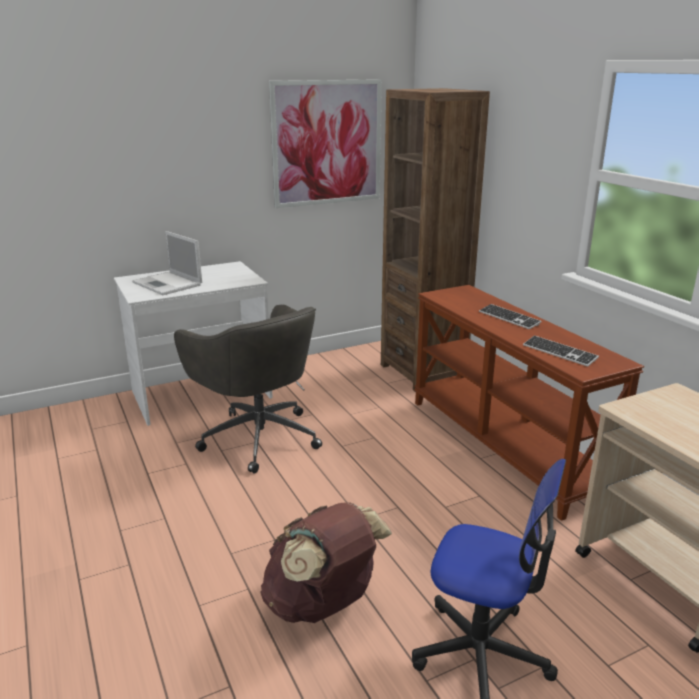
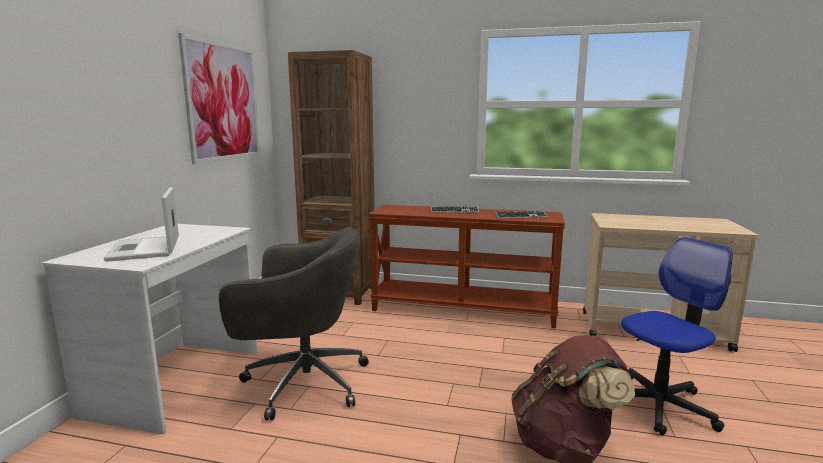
camera: 50 degrees left, 10 degrees down
(168, 284) = (145, 249): laptop -> laptop turned 75 degrees clockwise

